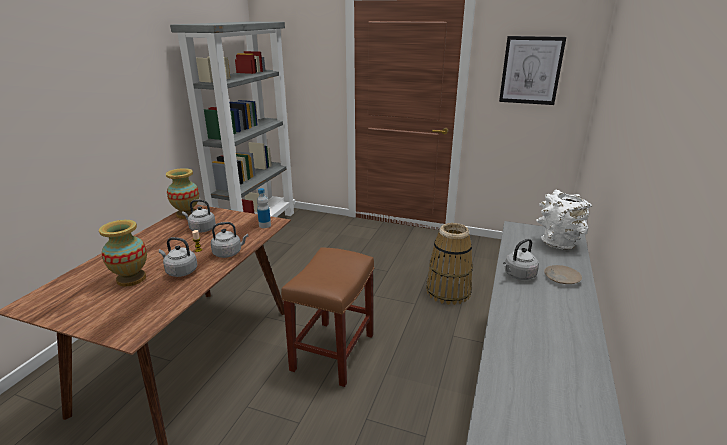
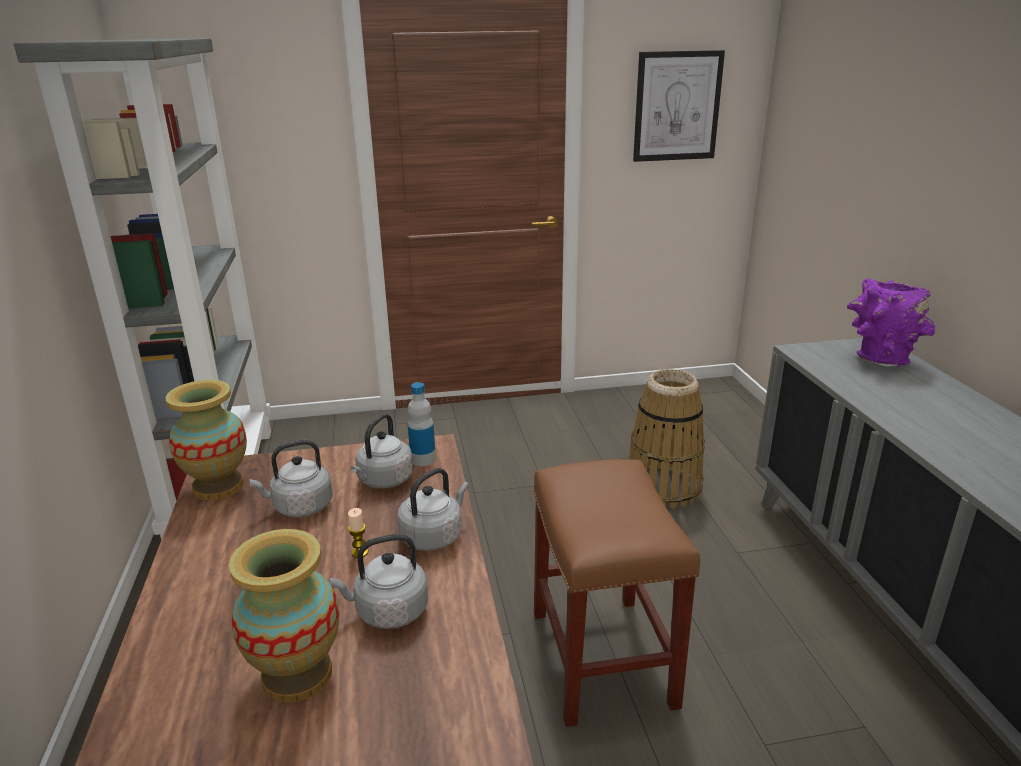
camera: 30 degrees left, 0 degrees up
(518, 275) = (909, 419): grey kettle -> grey kettle (383, 481)
(557, 243) = (878, 359): white vase -> purple vase
(561, 278) = (956, 407): beige plate -> none

